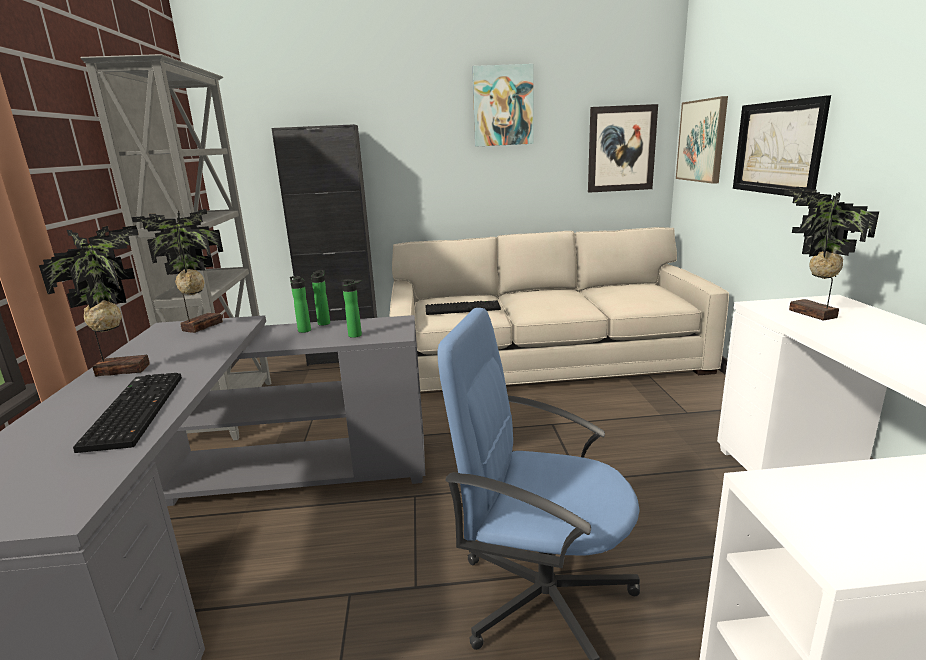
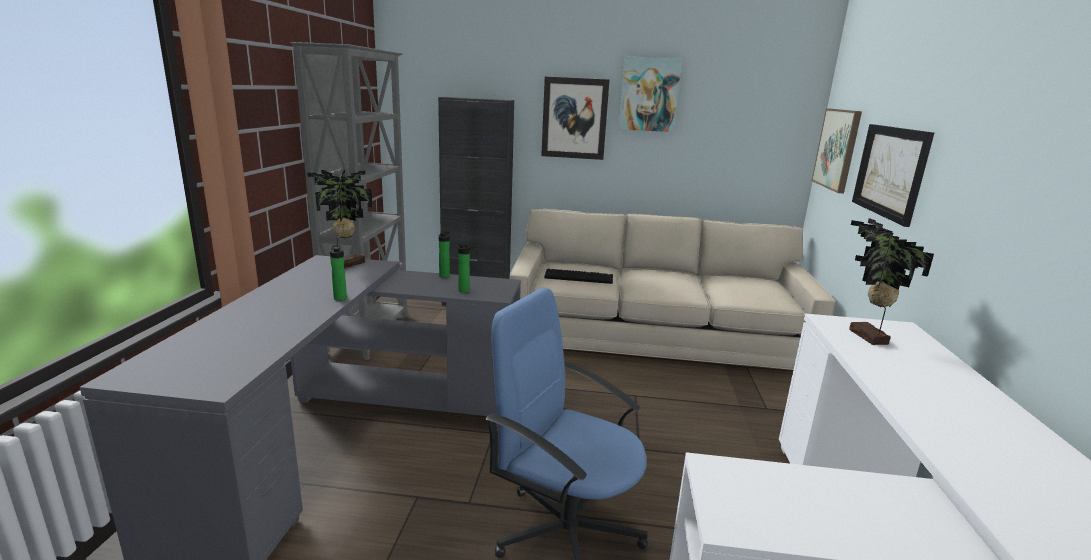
camera: 10 degrees right, 0 degrees up
(123, 369) = (281, 291): potted plant -> none
(133, 410) = (280, 325): keyboard -> none
(304, 330) = (426, 279): bottle -> bottle (340, 297)
(621, 149) = (761, 145): picture -> picture (574, 118)

